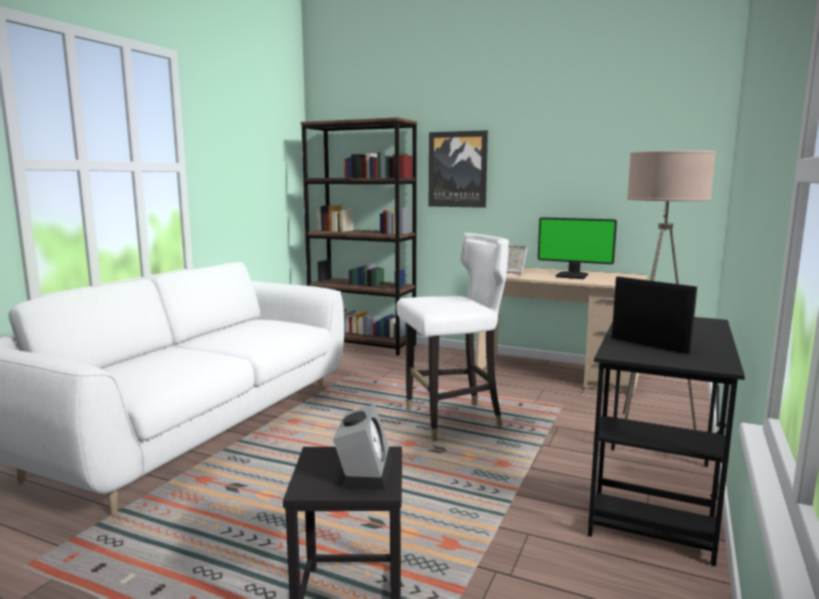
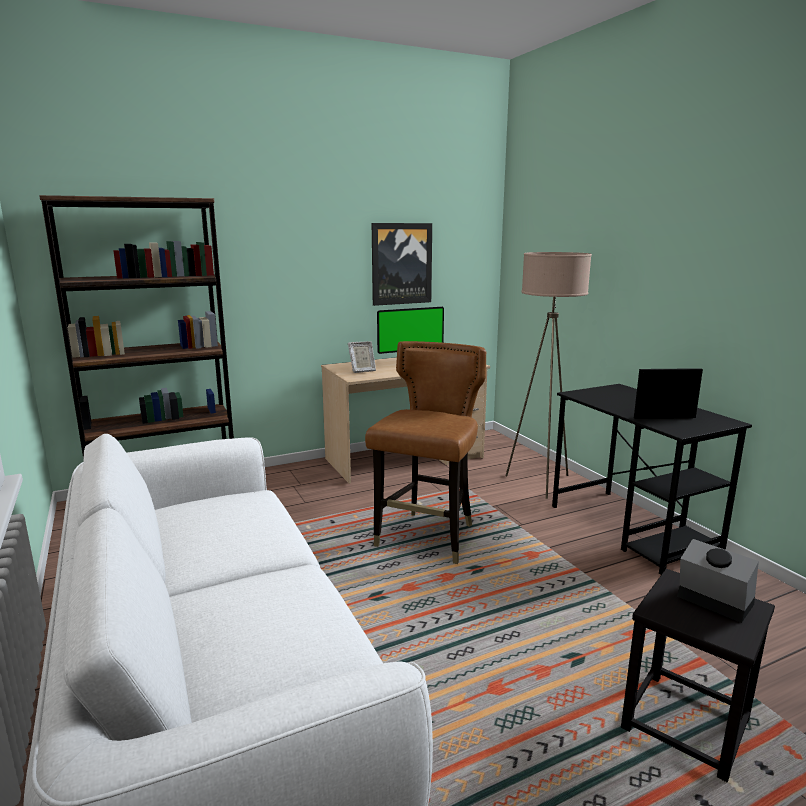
camera: 50 degrees left, 5 degrees up
(452, 421) = (428, 538): white chair -> brown chair
(458, 169) = (263, 261): picture -> picture (401, 264)

